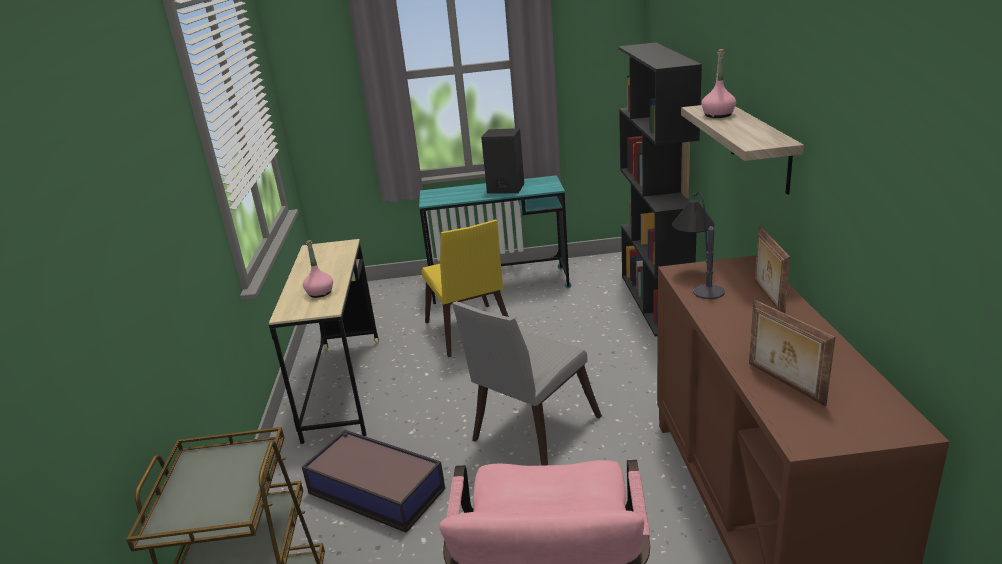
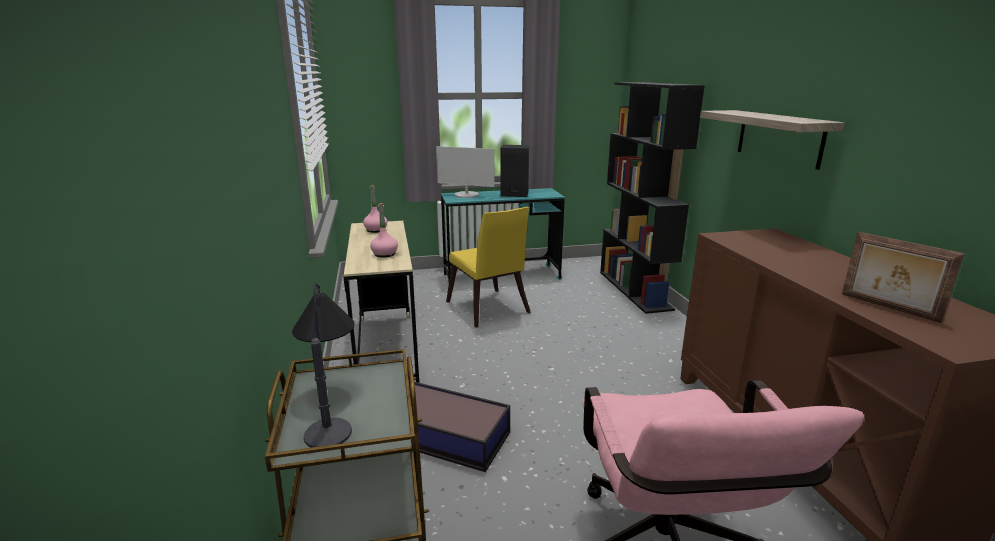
camera: 10 degrees left, 5 degrees down
(448, 192) = (466, 195): none -> monitor
(530, 432) = (571, 385): grey chair -> none
(697, 279) = (739, 241): table lamp -> table lamp (330, 406)
(718, 115) = (740, 113): pink bottle -> pink bottle (376, 230)
(767, 297) = (811, 253): picture frame -> none

